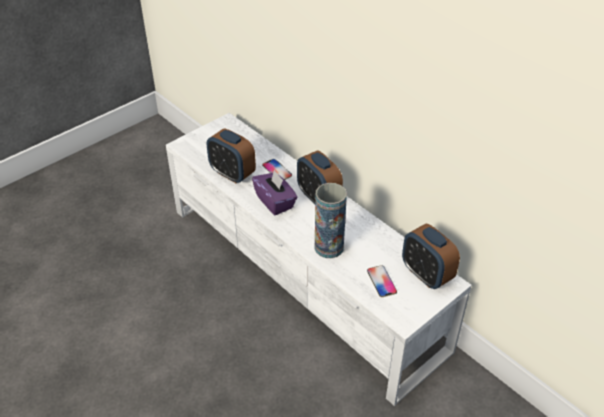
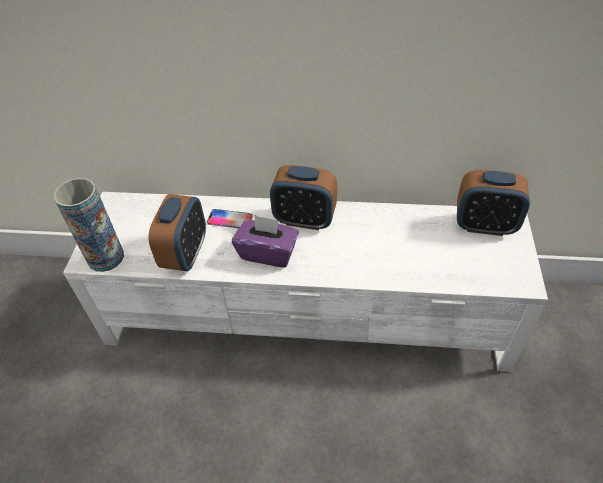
camera: 40 degrees left, 5 degrees up
(232, 174) = (185, 254): alarm clock -> alarm clock turned 75 degrees counterclockwise
(329, 247) = (376, 262): vase -> vase (105, 257)
(381, 281) = (460, 260): phone -> none

